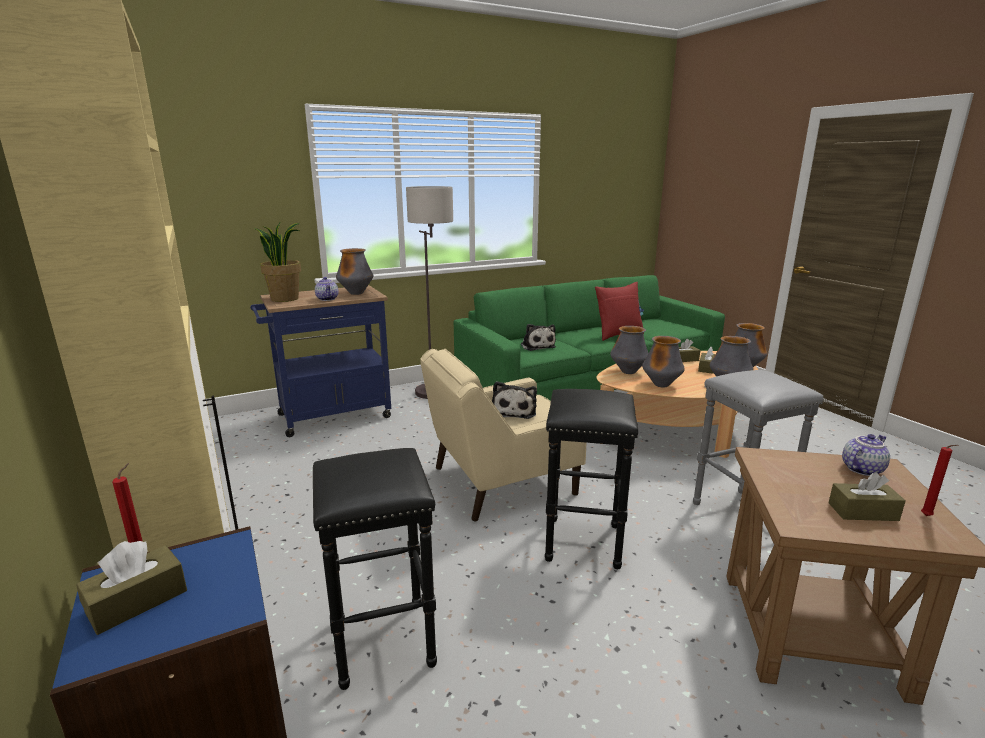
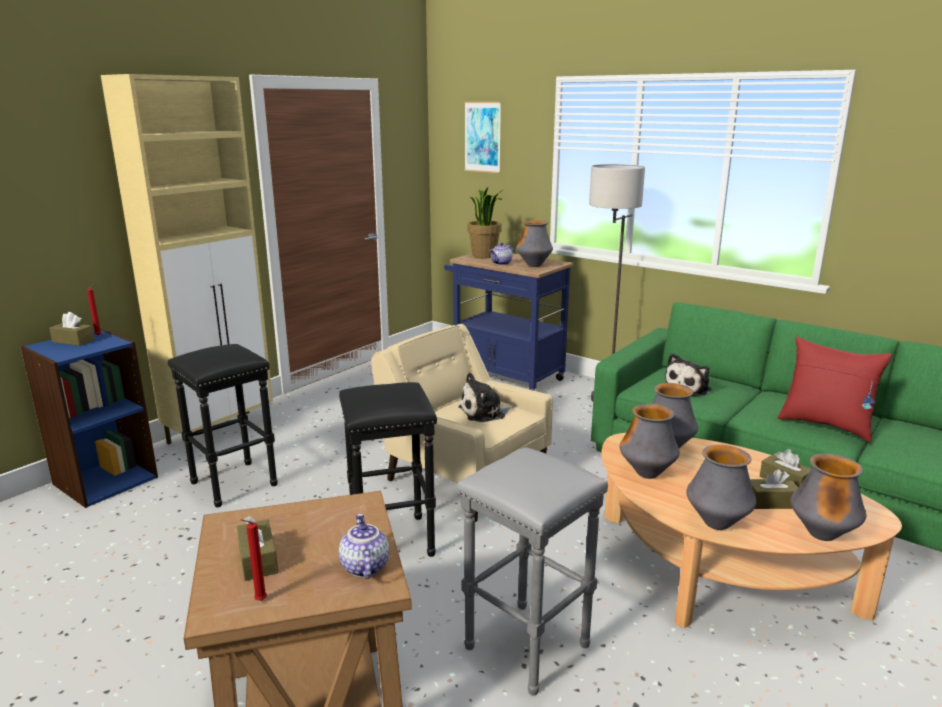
camera: 65 degrees right, 0 degrees up
(211, 169) = (482, 137): none -> picture
(861, 469) = (363, 566): teapot -> teapot turned 135 degrees counterclockwise

